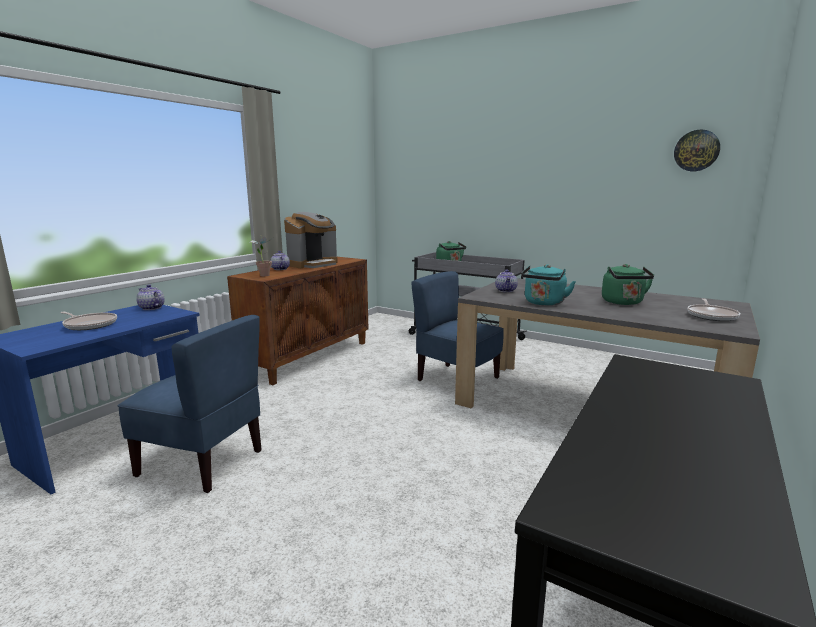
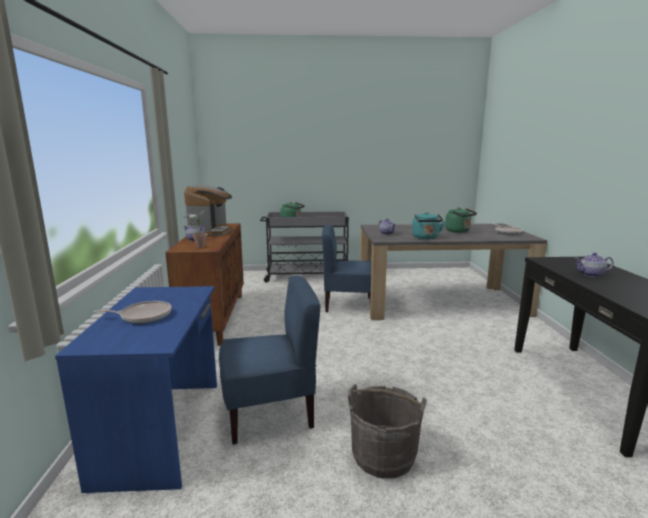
camera: 35 degrees left, 0 degrees up
(151, 308) = (155, 291): teapot -> teapot (591, 275)
(211, 556) = (383, 456): none -> grey bucket
(696, 150) = (446, 135): wall clock -> none

